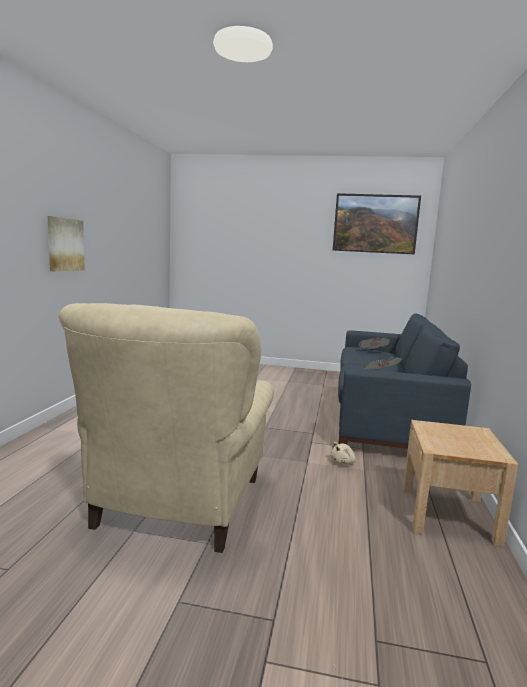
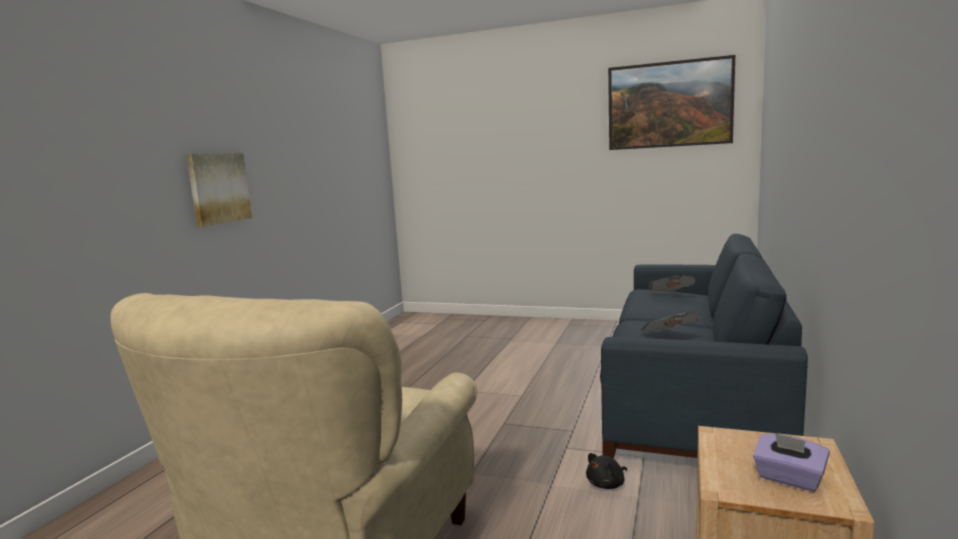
camera: 10 degrees right, 0 degrees up
(343, 462) = (607, 484): beige plush toy -> black plush toy
(469, 445) = (789, 479): none -> purple tissue box

